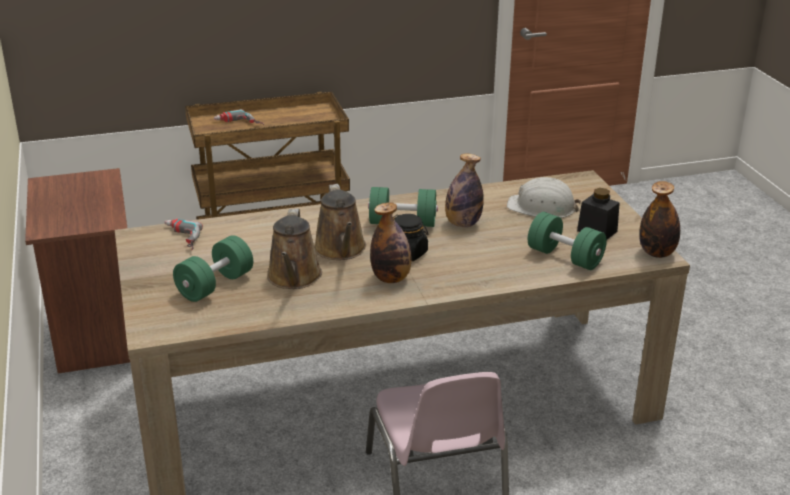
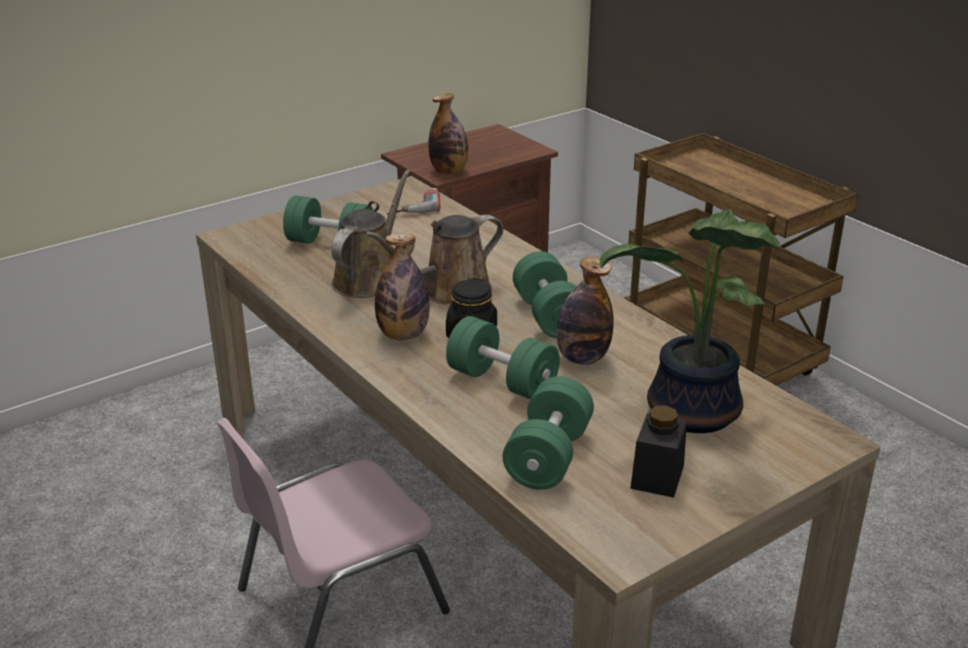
camera: 70 degrees right, 0 degrees up
(238, 124) = (715, 174): power drill -> none
(294, 278) = (369, 279): brown watering can -> brown watering can turned 135 degrees clockwise
(475, 255) = (502, 381): none -> green dumbbell
(542, 207) = (691, 414): white hard hat -> potted plant
(657, 253) = (630, 549): bottle -> bottle (449, 171)

